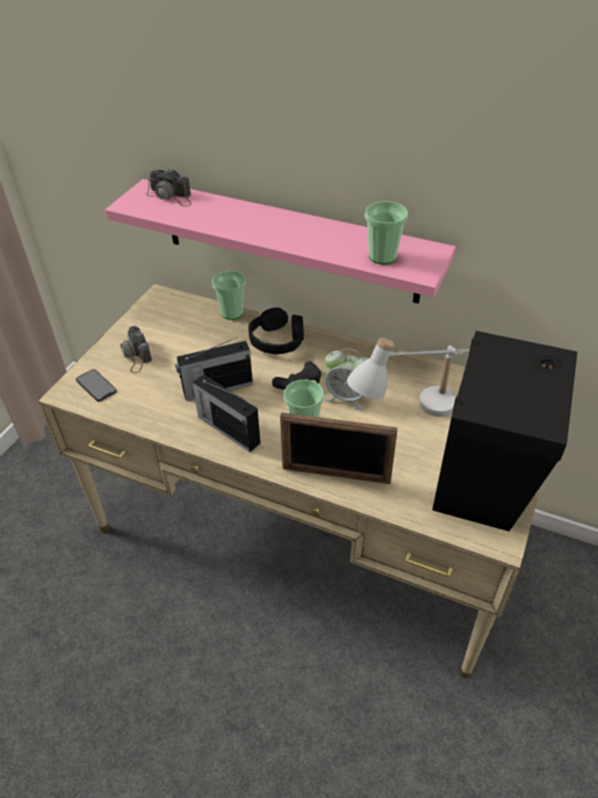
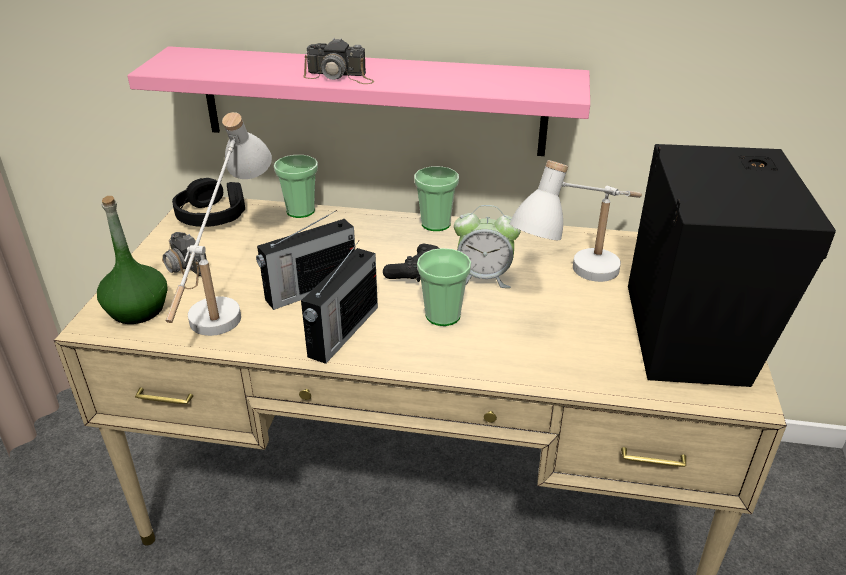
camera: 15 degrees left, 10 degrees down
(96, 385) = (138, 310): phone -> green bottle
(159, 385) = (229, 297): none -> white table lamp
(171, 196) = (213, 57): camera -> camera (340, 76)
(227, 429) = (342, 332): radio -> radio turned 90 degrees counterclockwise
(277, 340) = (370, 230): black headphones -> black headphones (212, 215)
(336, 475) = (508, 361): picture frame -> none
(382, 256) = (511, 84): cup -> cup (436, 224)

